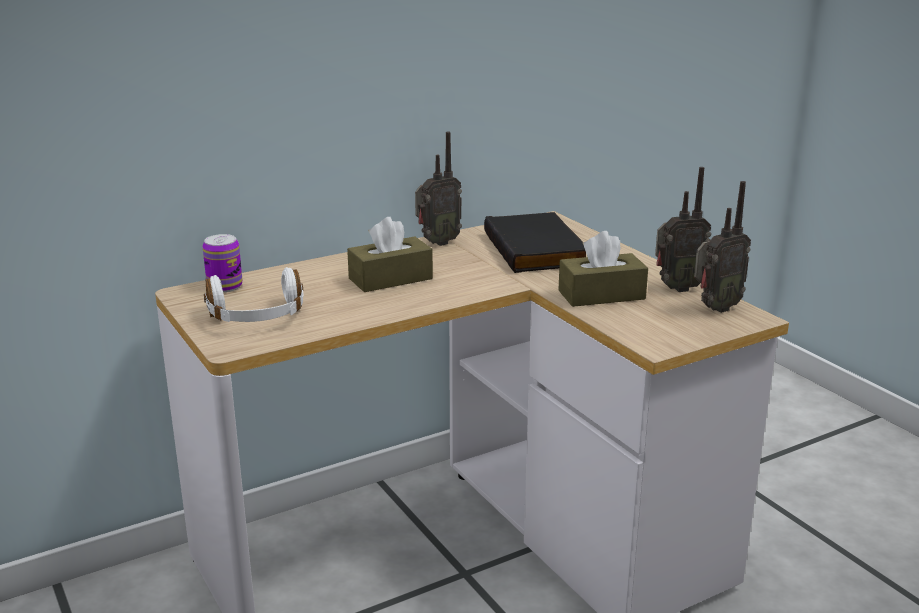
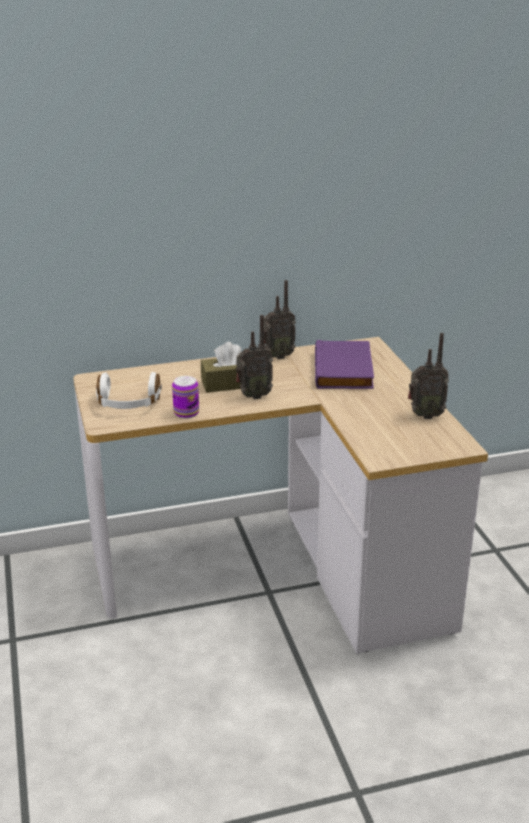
camera: 15 degrees right, 5 degrees up
(225, 286) = (118, 377): can -> can (186, 413)
(537, 249) = (345, 370): black book -> purple book
(601, 295) = (367, 414): brown tissue box -> none
(714, 308) = (441, 435): radio -> radio (253, 396)

